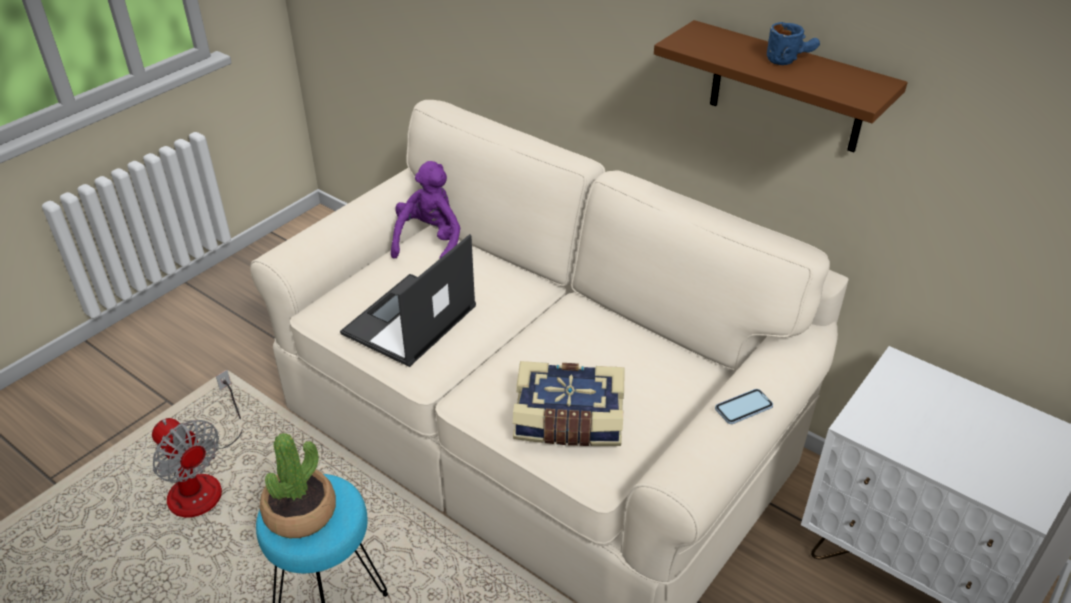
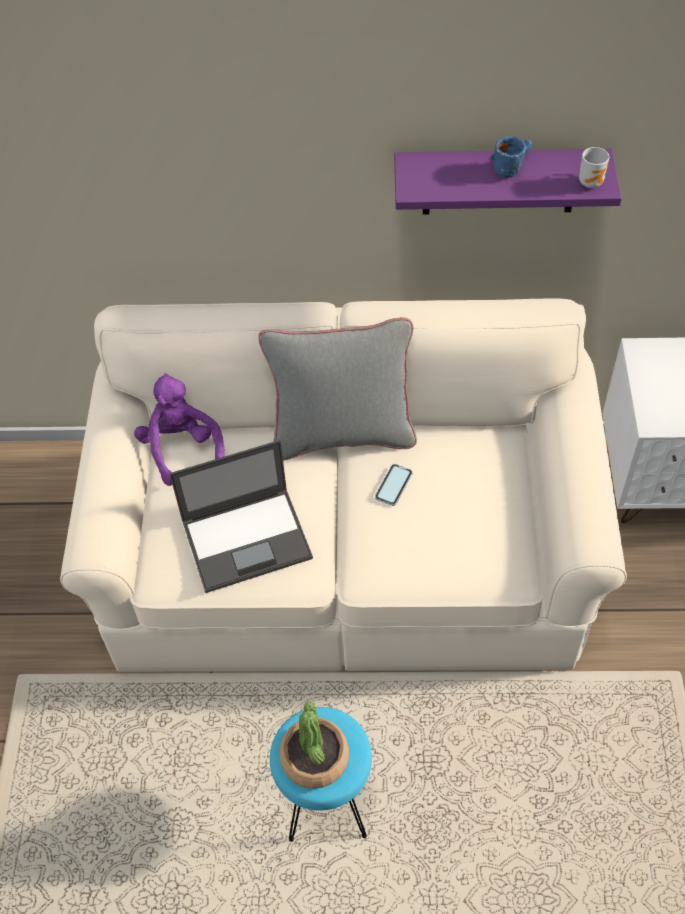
camera: 35 degrees left, 15 degrees up
(203, 481) = (113, 786): fan -> none
(409, 321) = (248, 539): laptop -> laptop turned 105 degrees counterclockwise
(559, 294) = (342, 434): none -> grey pillow
(568, 421) = (458, 547): book -> none
(743, 408) = (586, 461): phone -> phone (393, 486)
(787, 88) = (499, 181): brown shelf -> purple shelf
(857, 93) = (592, 182): none -> mug

